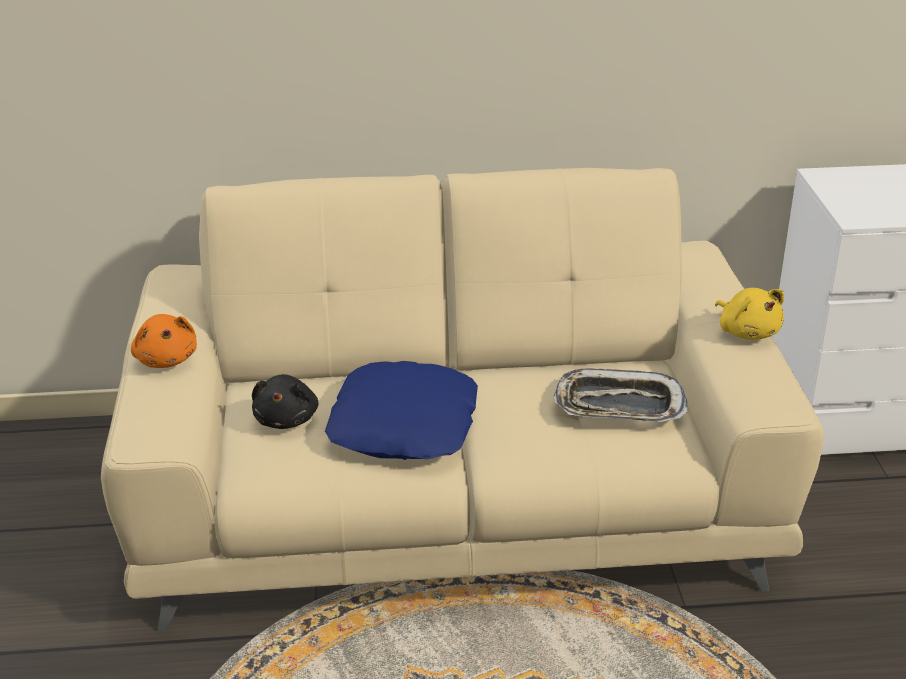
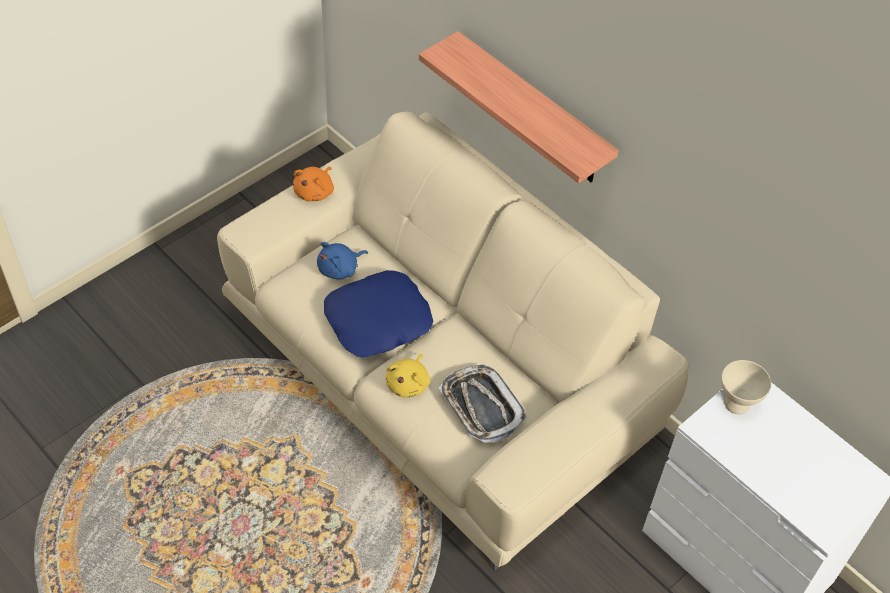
camera: 50 degrees right, 20 degrees up
(287, 419) = (340, 269): black plush toy -> blue plush toy
(391, 64) = (532, 111): none -> shelf
(747, 332) = (582, 432): yellow plush toy -> yellow plush toy (408, 383)
(841, 191) = (736, 404): none -> beige bowl

